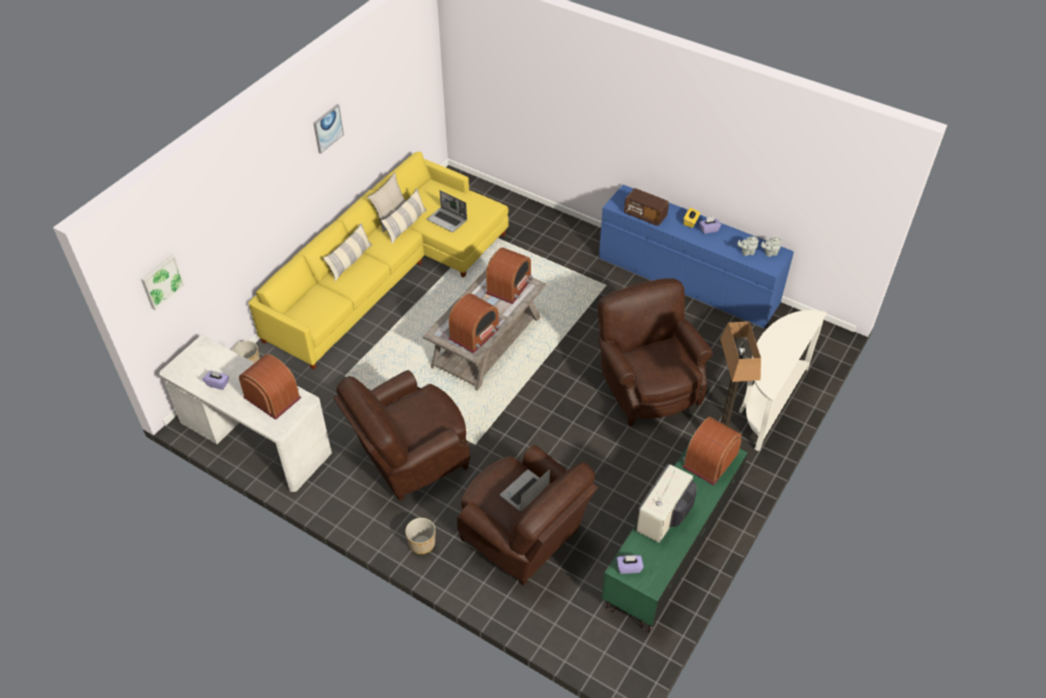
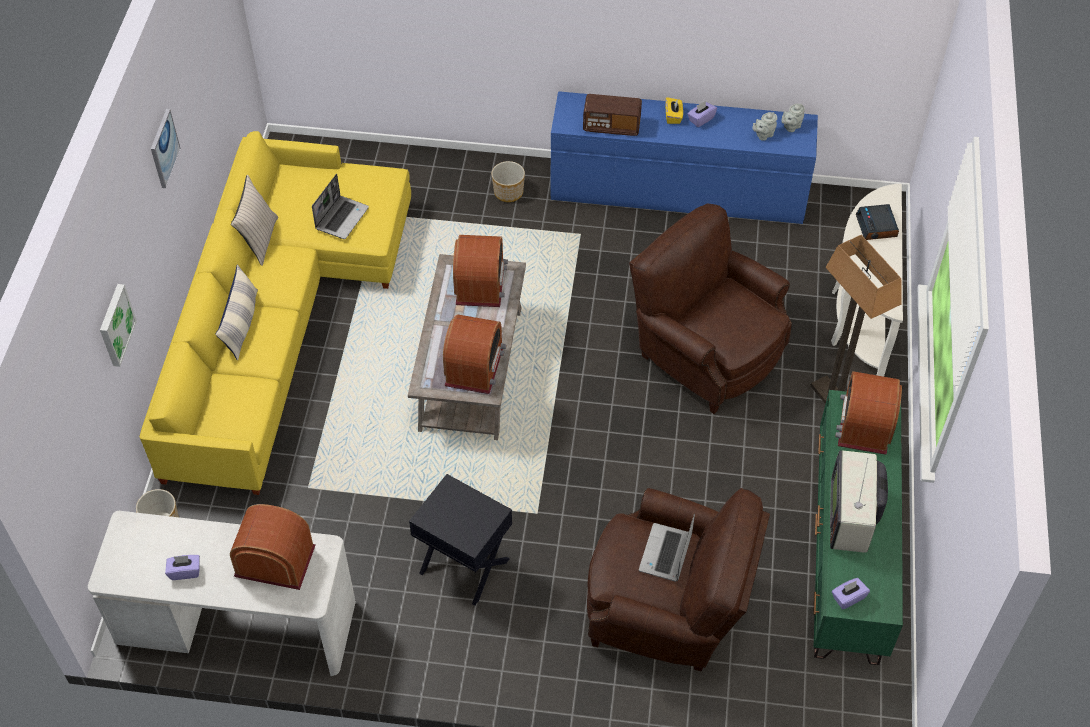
camera: 25 degrees left, 5 degrees up
(161, 281) = (59, 460): picture -> picture (115, 325)
(406, 225) = (287, 244): pillow -> none
(409, 459) = (464, 567): brown armchair -> black side table
(422, 543) = (547, 671): planter -> planter (508, 192)
(447, 220) = (342, 218): laptop -> laptop turned 75 degrees counterclockwise
(791, 334) = (877, 226): none -> alarm clock

